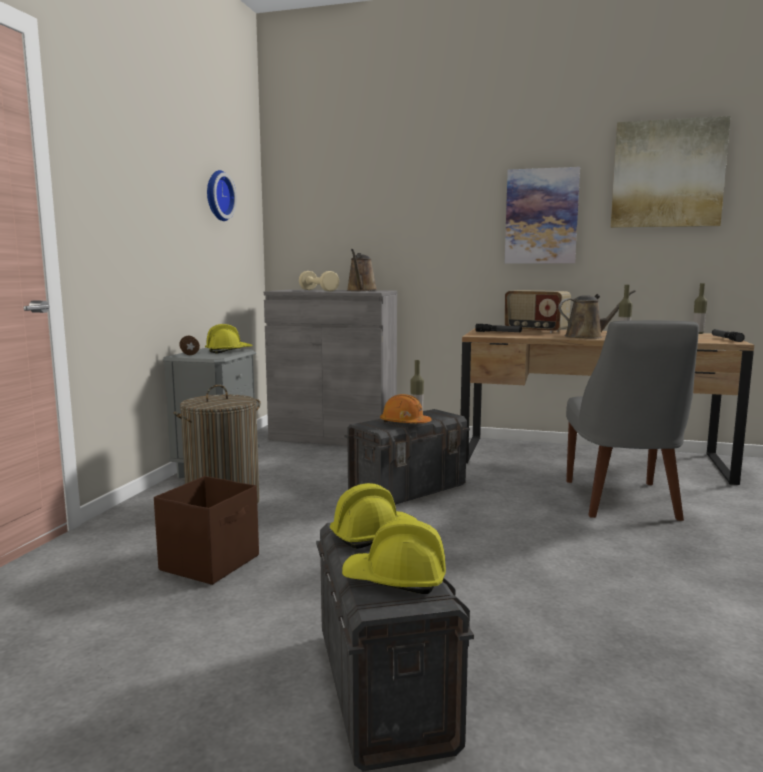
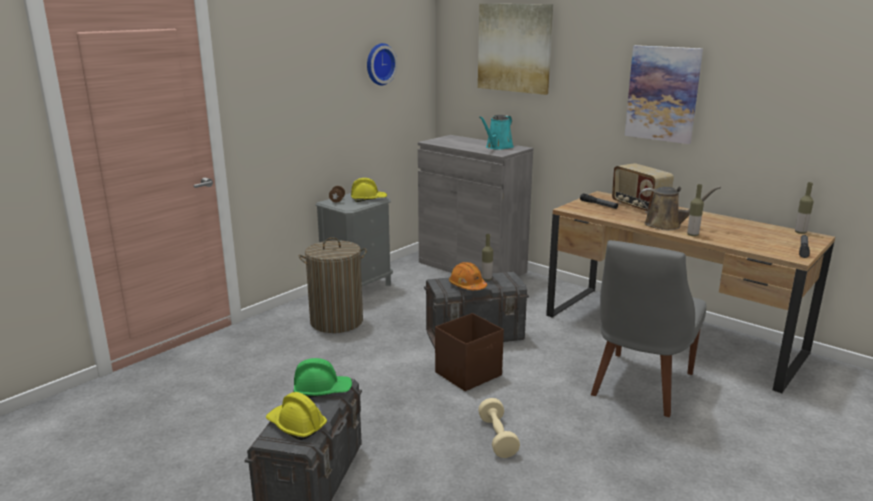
camera: 25 degrees right, 10 degrees up
(211, 562) = (292, 370): brown storage box -> brown storage box (469, 374)
(318, 290) = (463, 143): beige dumbbell -> beige dumbbell (497, 437)
(361, 290) = (498, 147): brown watering can -> turquoise watering can
(374, 535) = (322, 390): yellow hard hat -> green hard hat
(667, 174) = (790, 63): picture -> picture (514, 48)

